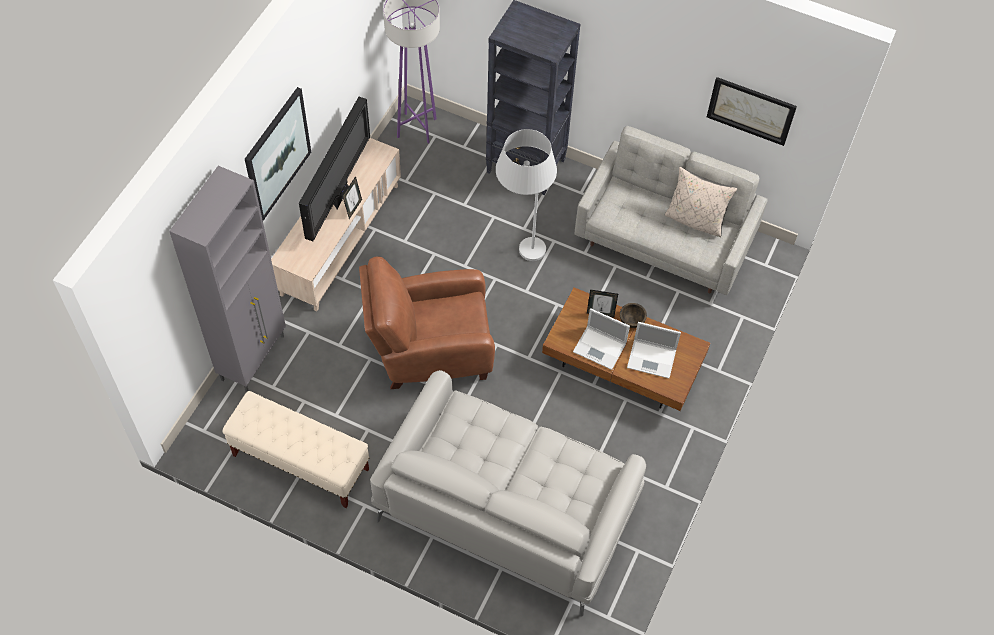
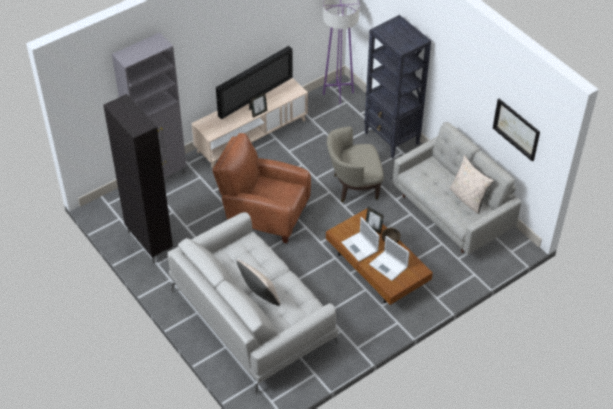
camera: 30 degrees right, 10 degrees down
(277, 154) = (213, 52): picture -> none
(300, 462) = (149, 242): beige bench -> black cabinet
(520, 257) = (353, 186): white floor lamp -> beige armchair
(526, 482) = (259, 295): none -> beige pillow

